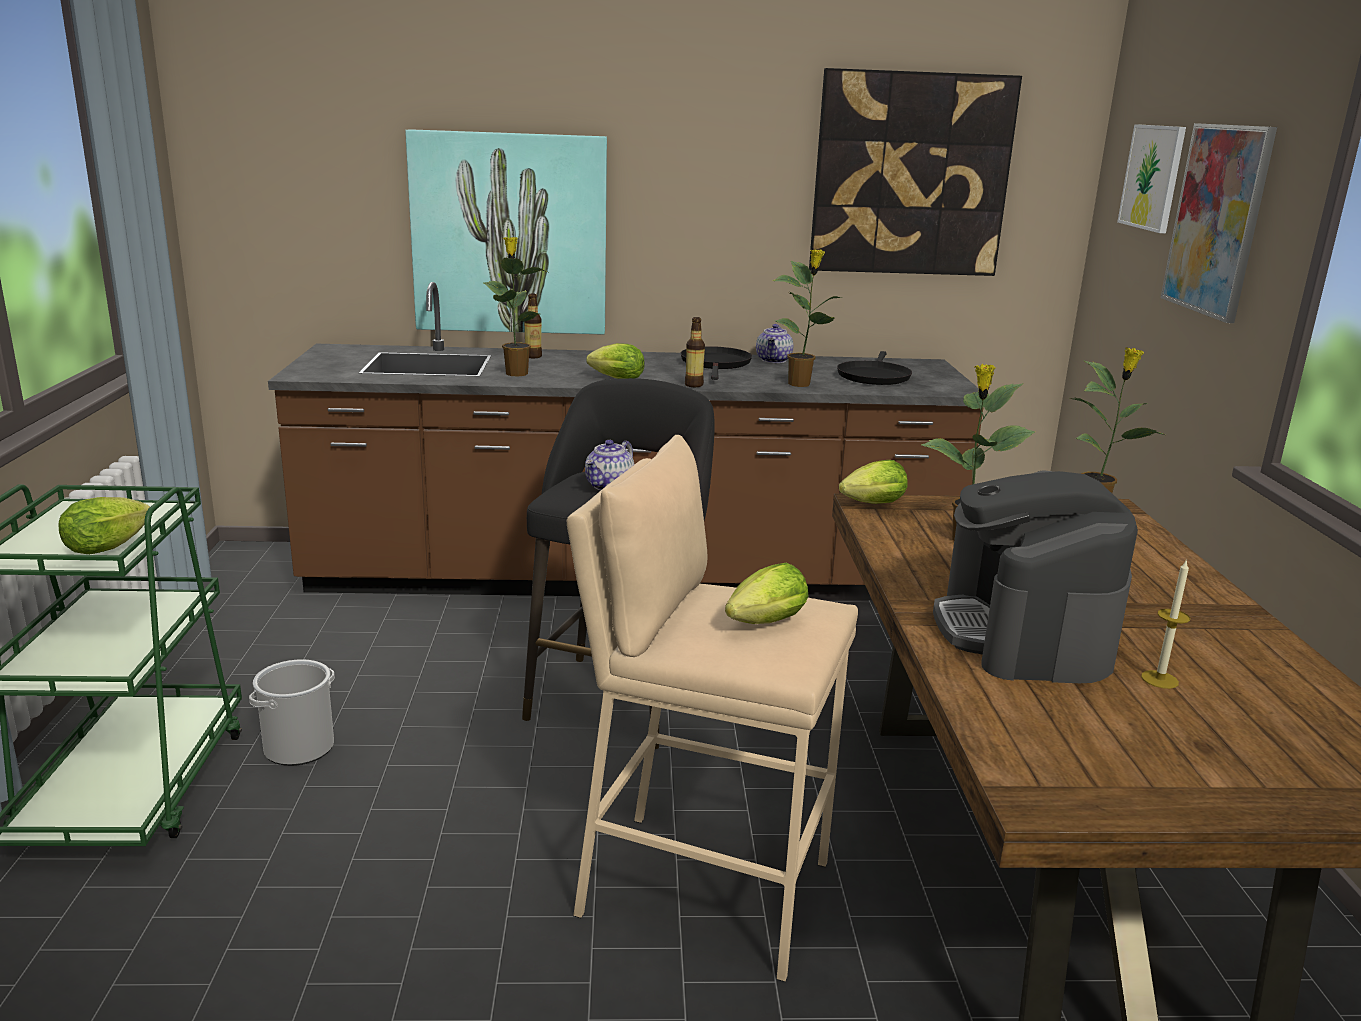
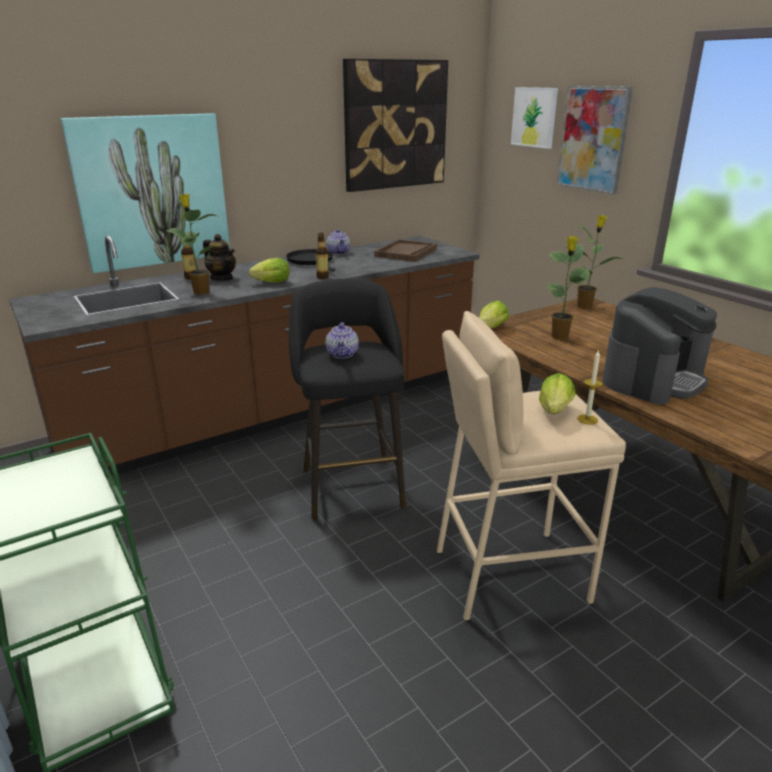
camera: 30 degrees left, 5 degrees up
(111, 546) = (81, 500): lettuce -> none
(299, 747) = (188, 596): bucket -> none
(567, 363) = (222, 278): none -> teapot
(800, 384) = (378, 265): potted plant -> none
(873, 376) = (406, 252): black frying pan -> brown tray
(1023, 633) = (653, 378): coffee machine -> coffee machine turned 105 degrees counterclockwise
(1159, 679) = (729, 383): candle -> candle (587, 419)

